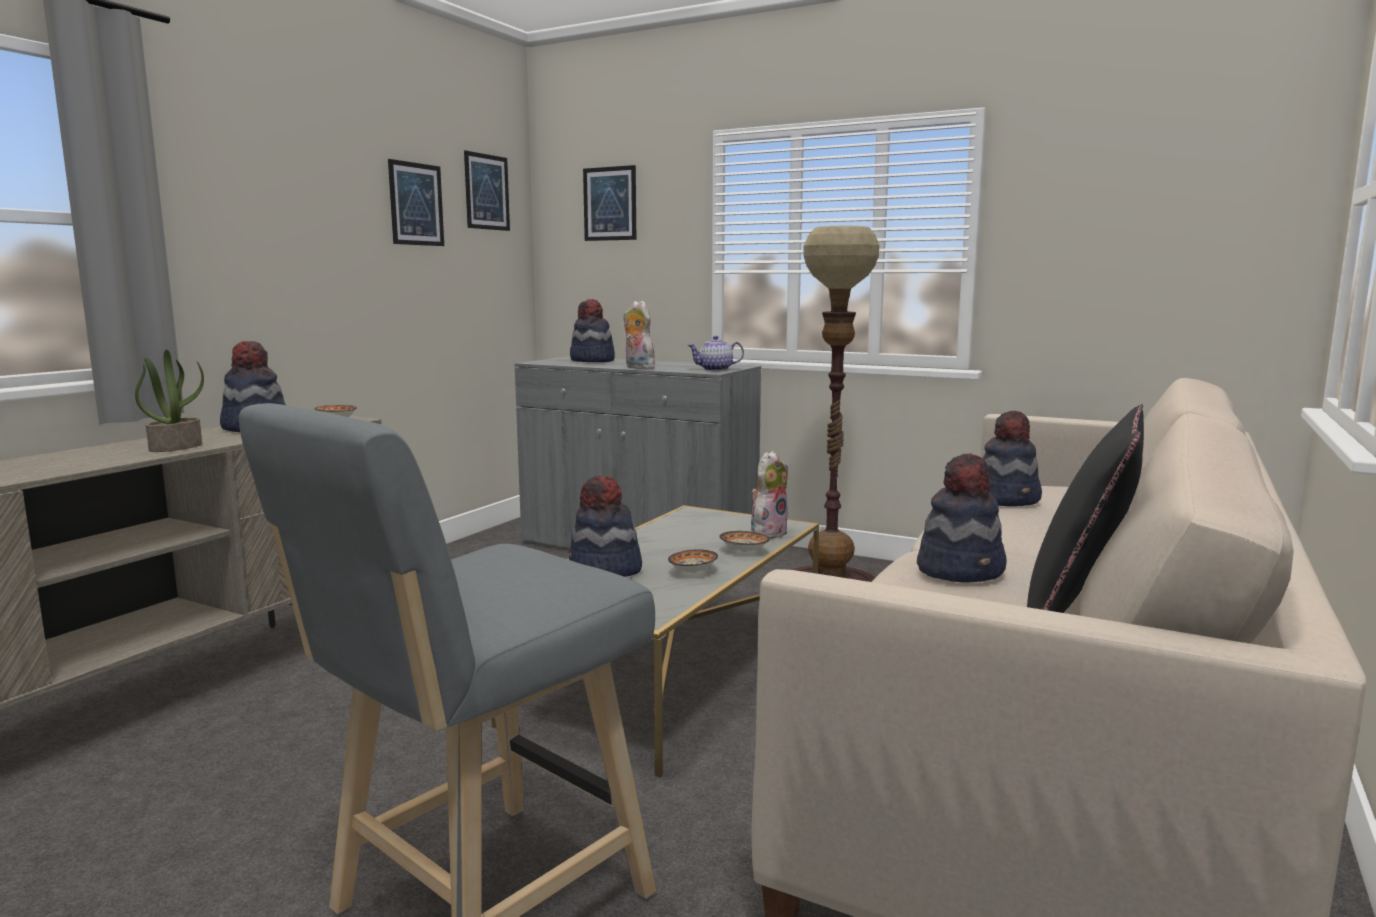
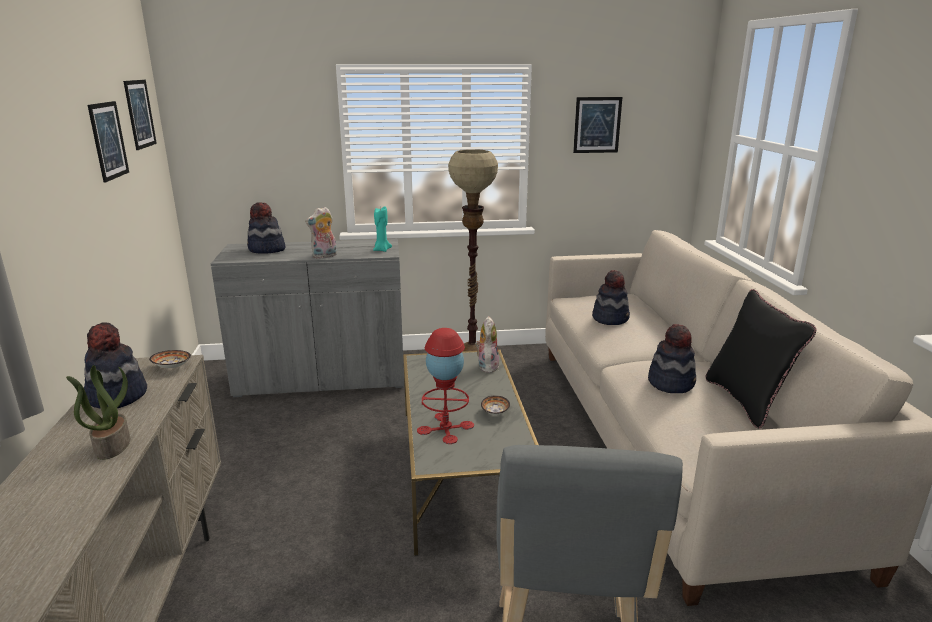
camera: 35 degrees left, 10 degrees up
(605, 569) = (445, 428): hat -> red table lamp
(610, 204) = (244, 117): picture -> picture (597, 125)
(637, 368) = (324, 256): plush toy -> plush toy turned 45 degrees counterclockwise
(715, 369) = (381, 250): teapot -> turquoise candle
(743, 550) = (495, 385): bowl -> none

